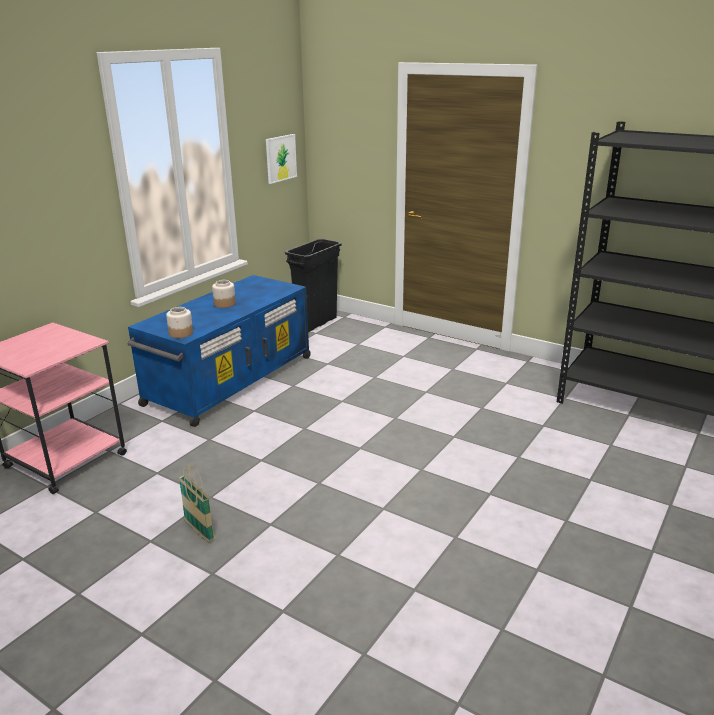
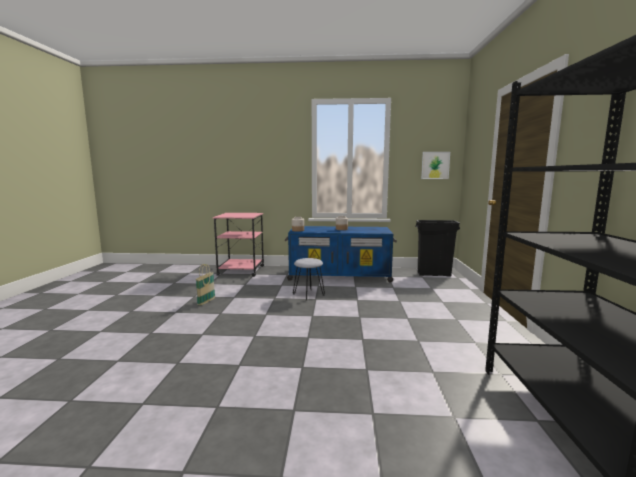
camera: 60 degrees right, 15 degrees down
(281, 428) = (309, 294): none -> grey stool

